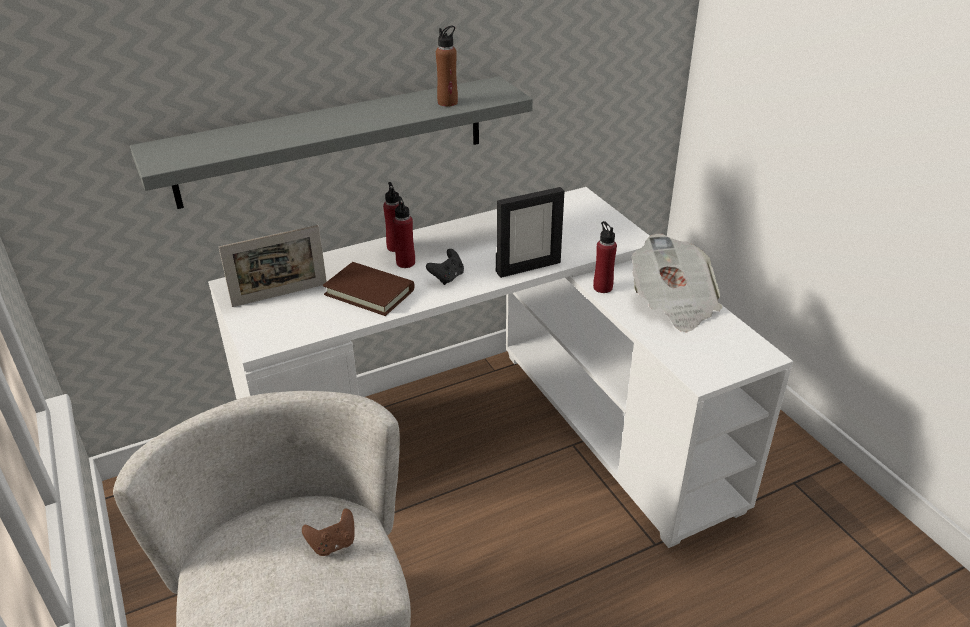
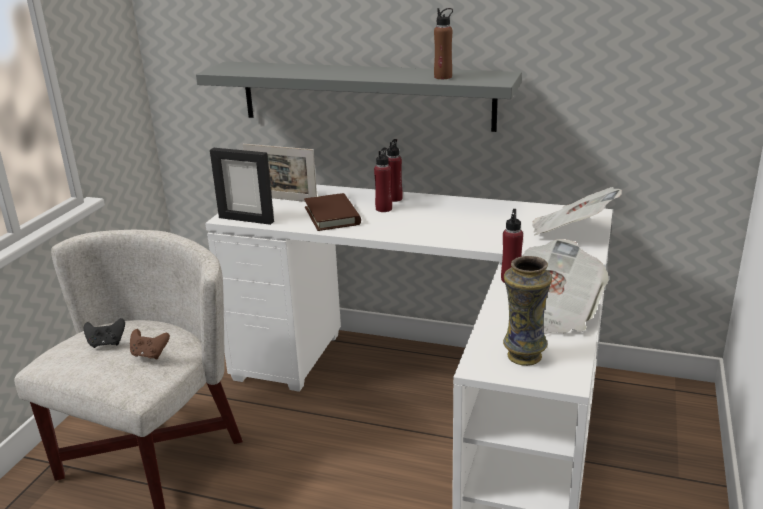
camera: 45 degrees right, 10 degrees down
(447, 277) = (394, 226): black game controller -> black game controller (106, 343)
(528, 267) = (462, 240): picture frame -> picture frame (247, 219)
(593, 222) = (570, 232): none -> newspaper
(713, 352) = (523, 356): none -> vase

